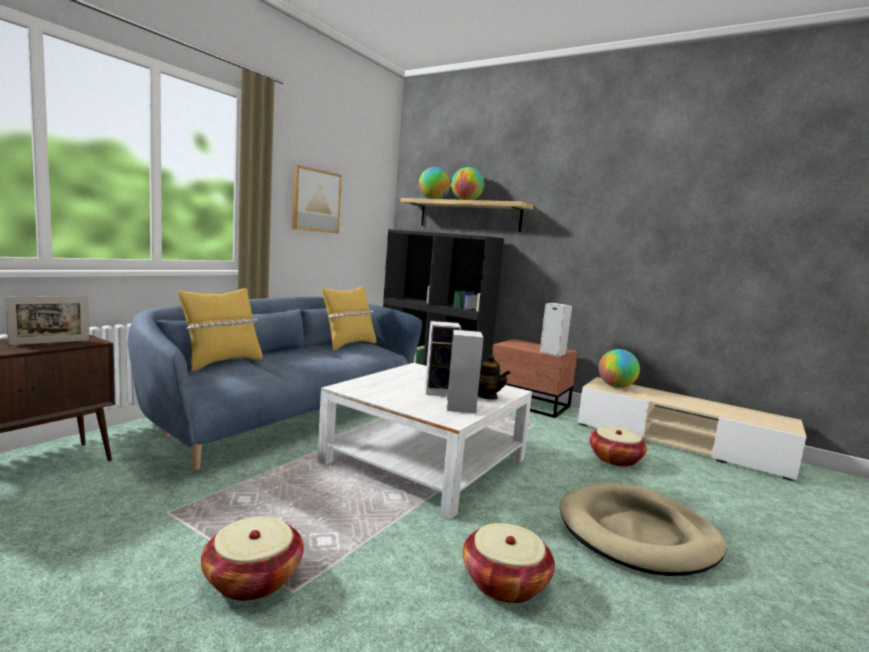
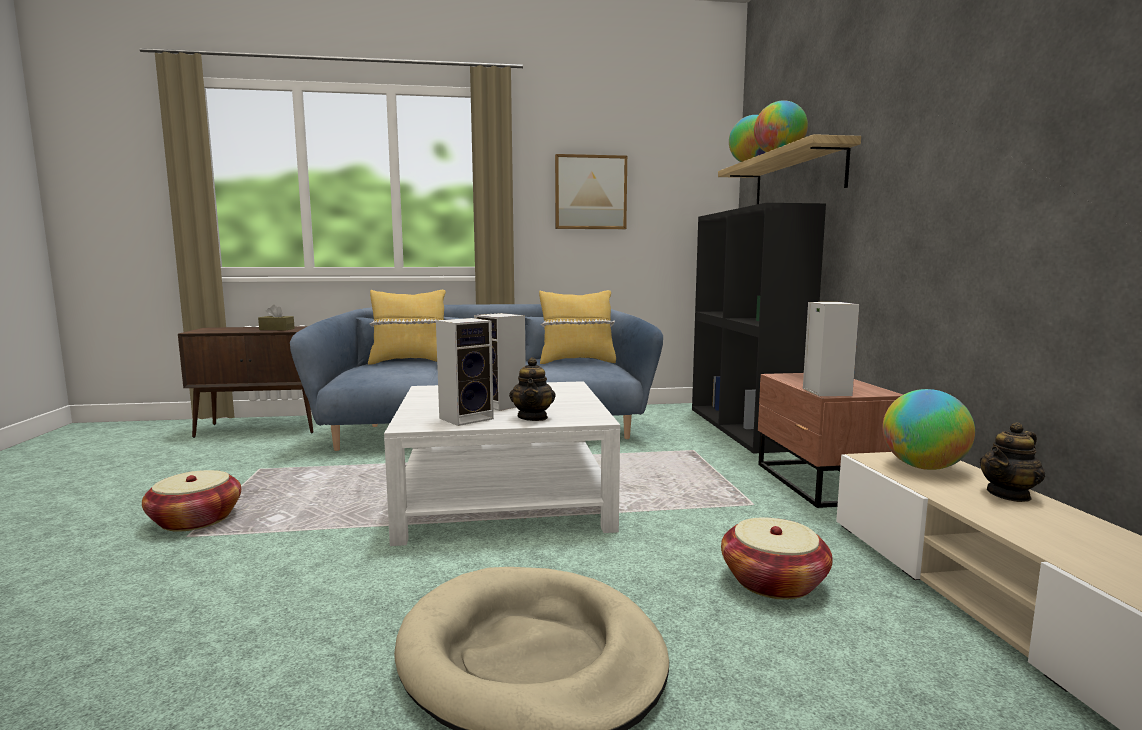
camera: 50 degrees right, 0 degrees up
(50, 342) = (277, 329): picture frame -> brown tissue box
(504, 582) = (288, 608): basket -> none
(658, 393) = (1009, 495): none -> teapot

